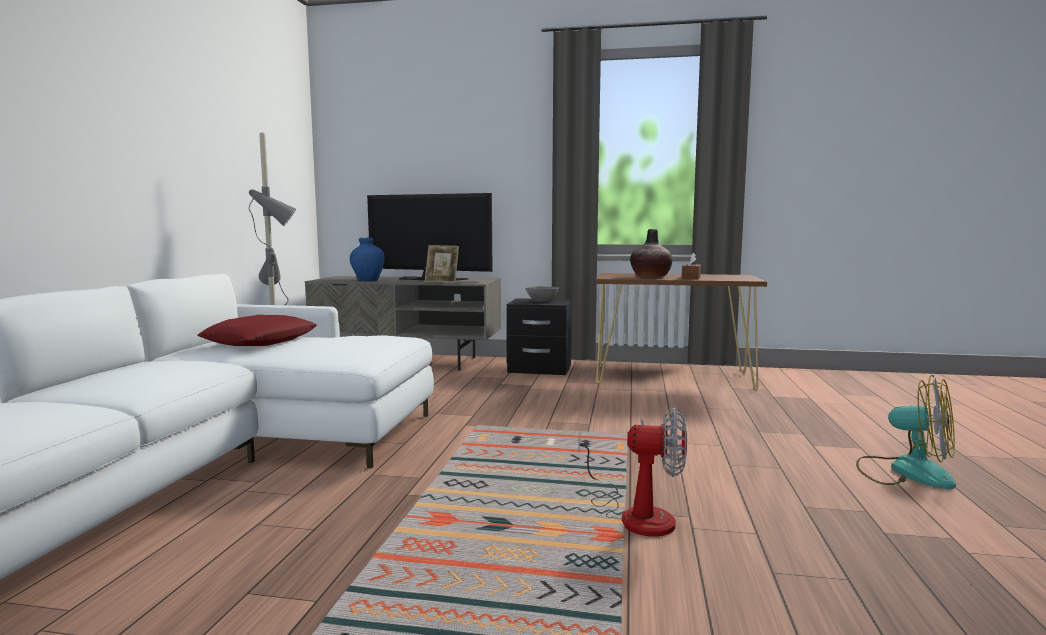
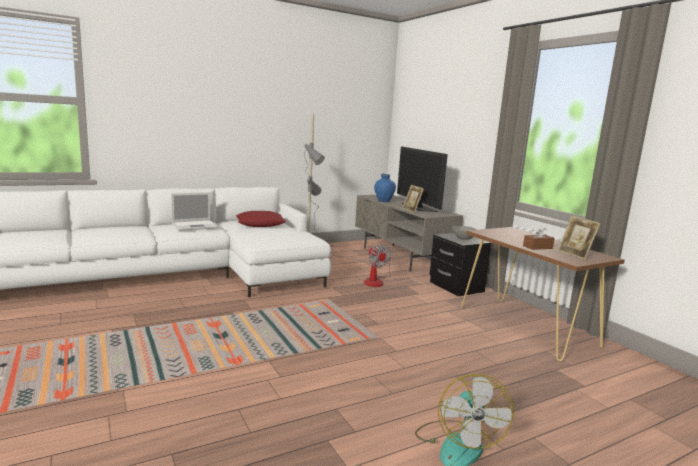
camera: 50 degrees right, 5 degrees up
(161, 366) = (195, 225): none -> laptop
(635, 514) = (267, 362): fan -> fan (376, 281)
(650, 277) = (514, 238): vase -> none
(726, 277) = (575, 254): none -> picture frame

